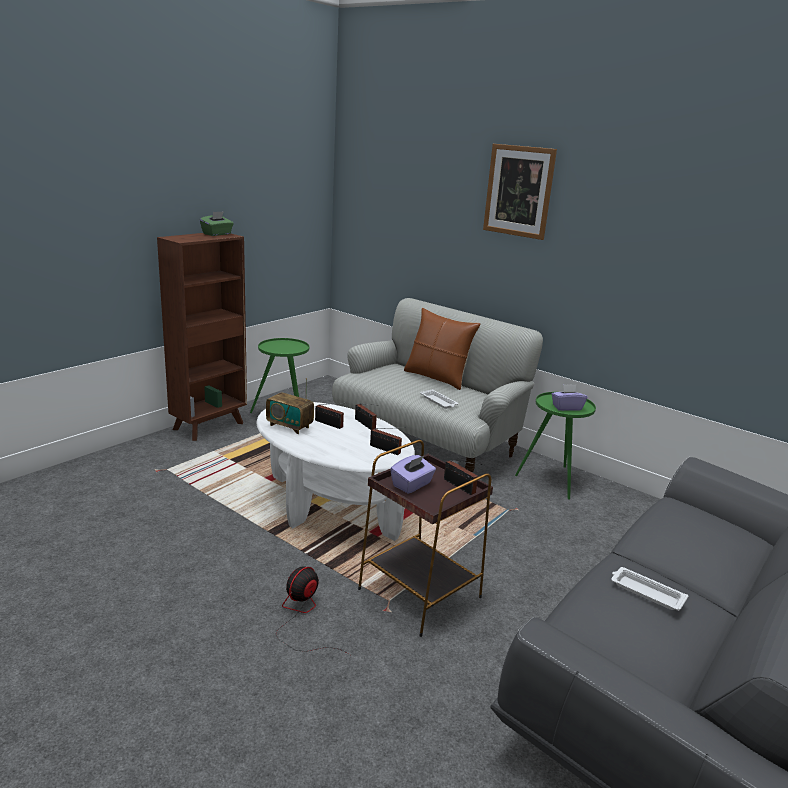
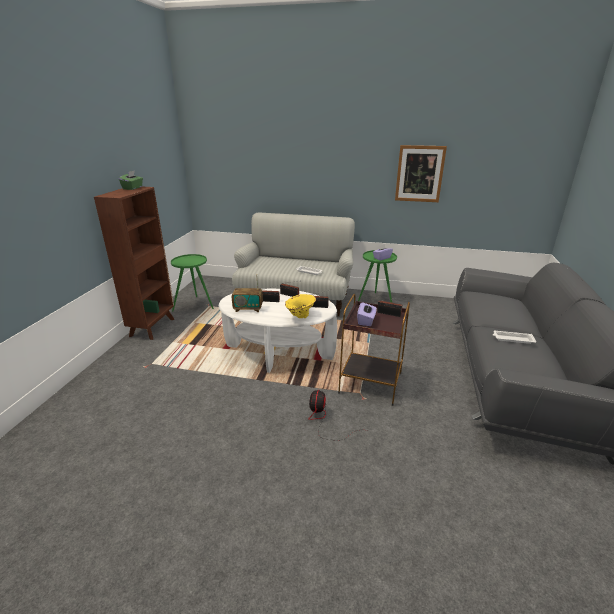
camera: 25 degrees left, 5 degrees up
(344, 455) = (300, 316): none -> yellow vase
(437, 378) = (292, 258): brown pillow -> none
(518, 191) = (325, 133): picture -> picture (419, 174)

